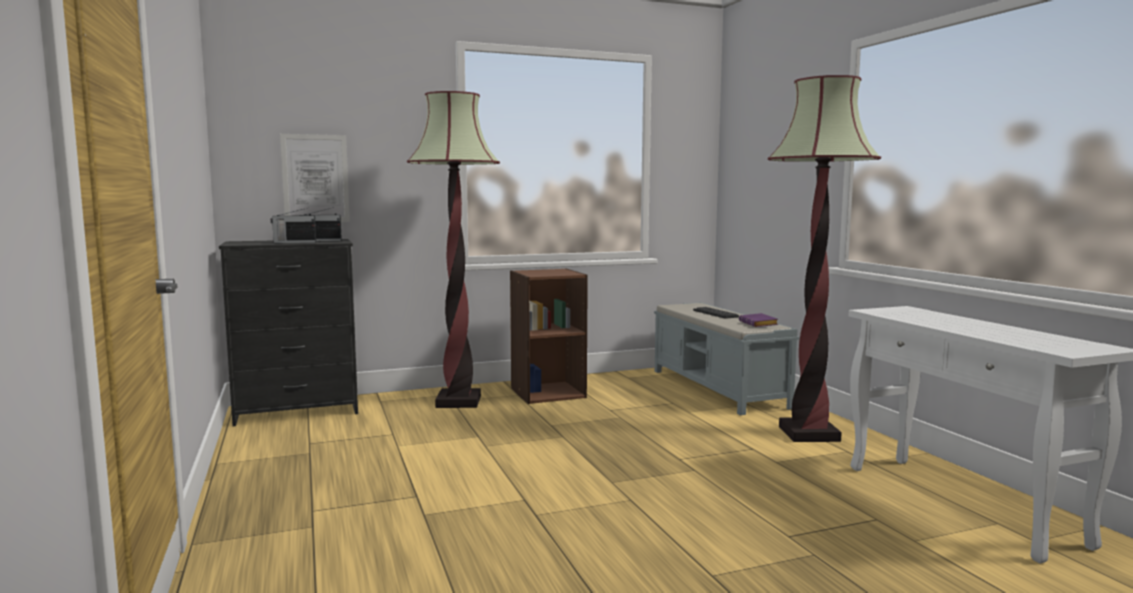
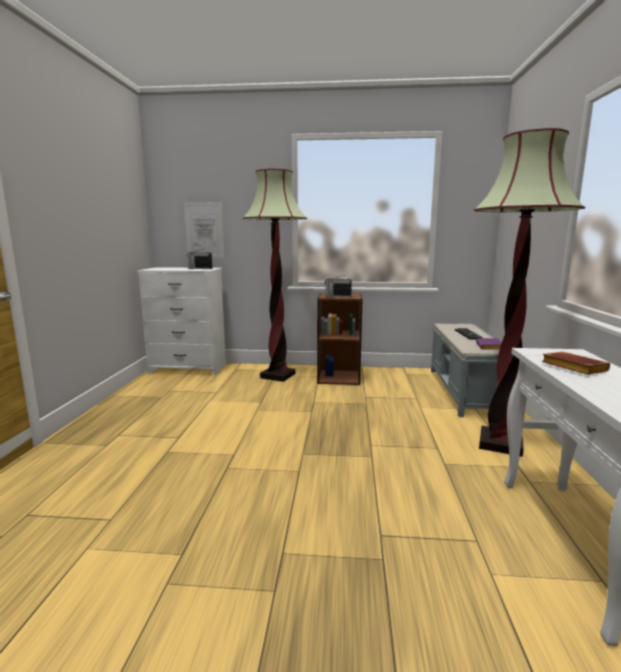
camera: 25 degrees right, 5 degrees up
(294, 242) = (182, 269): radio -> radio (337, 296)
(297, 411) = (188, 369): black dresser -> white dresser
(928, 320) = (571, 367): none -> brown book

